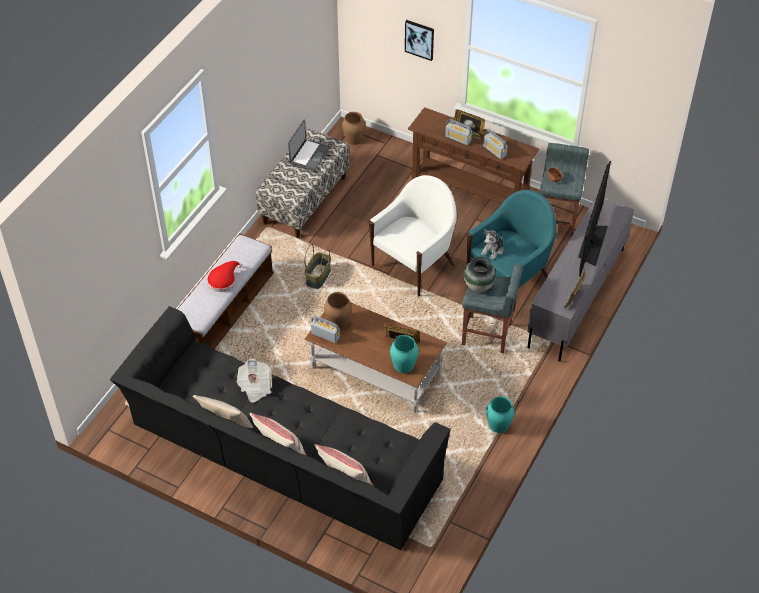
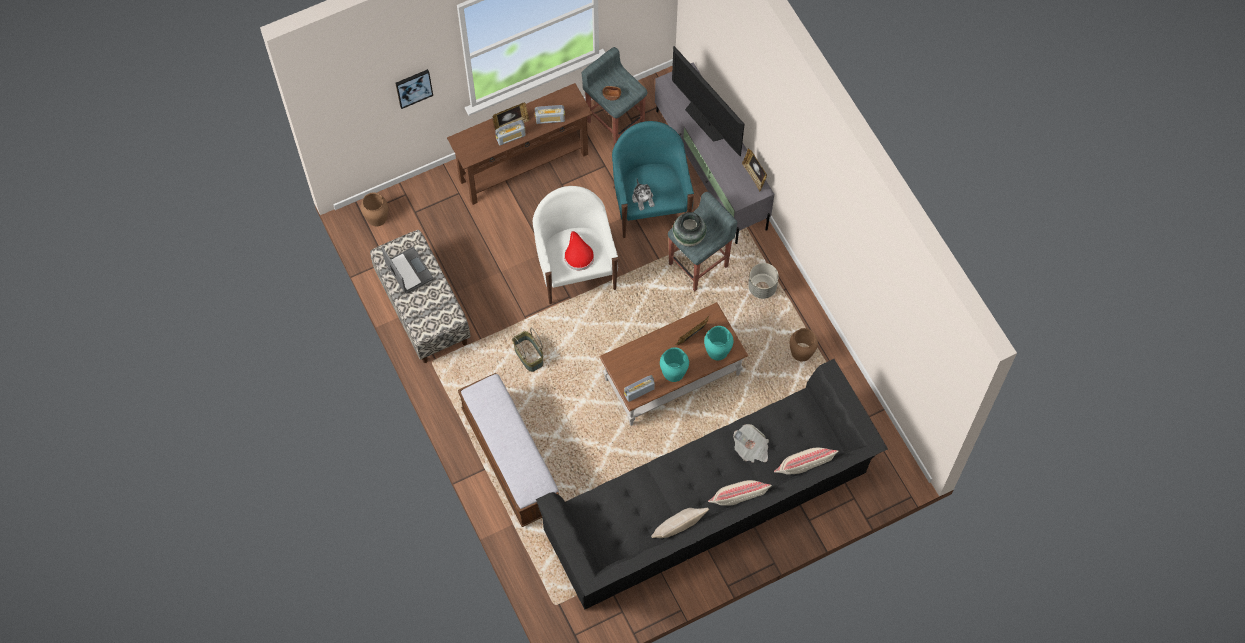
camera: 55 degrees left, 15 degrees up
(223, 280) = (510, 437): red hat -> red hat (578, 255)
(255, 387) = (657, 482): newspaper -> newspaper (751, 449)
(338, 321) = (631, 372): brown vase -> brown vase (801, 352)
(498, 424) = (797, 319): turquoise vase -> turquoise vase (673, 372)
(505, 386) = (762, 288): none -> grey planter

